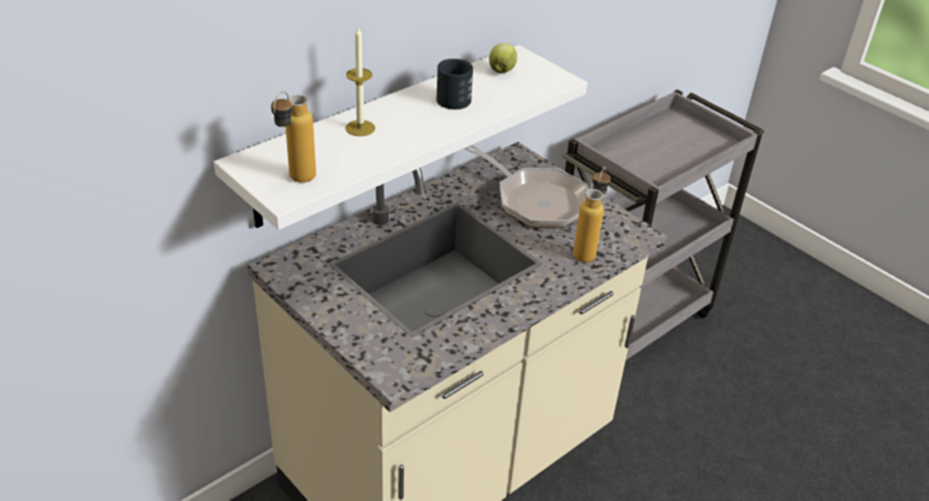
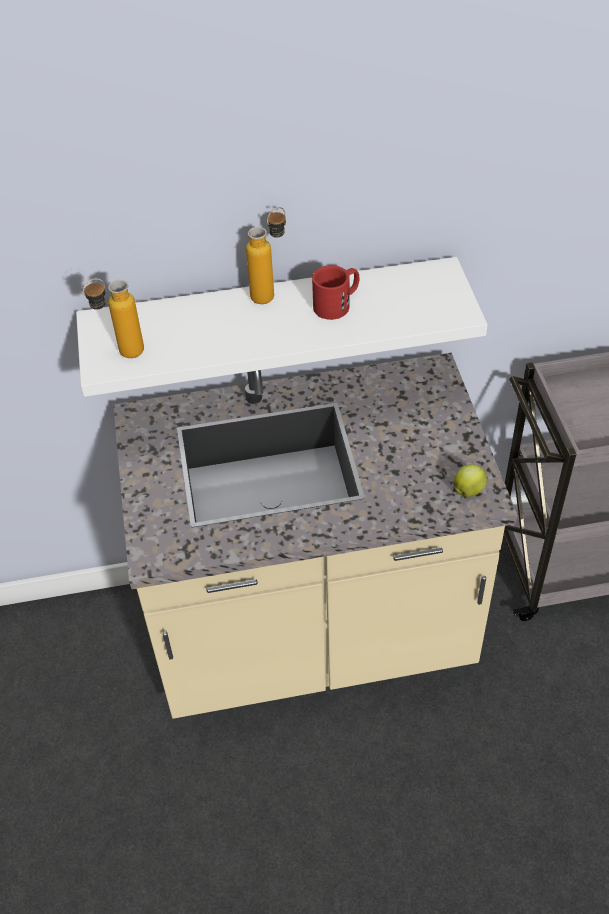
camera: 35 degrees right, 10 degrees up
(360, 128) = (220, 314): candle -> none
(456, 96) = (337, 304): black mug -> red mug
(502, 71) = (409, 285): apple -> apple (468, 490)
(535, 201) = (413, 427): frying pan -> none
(587, 250) = (419, 500): bottle -> bottle (270, 293)

